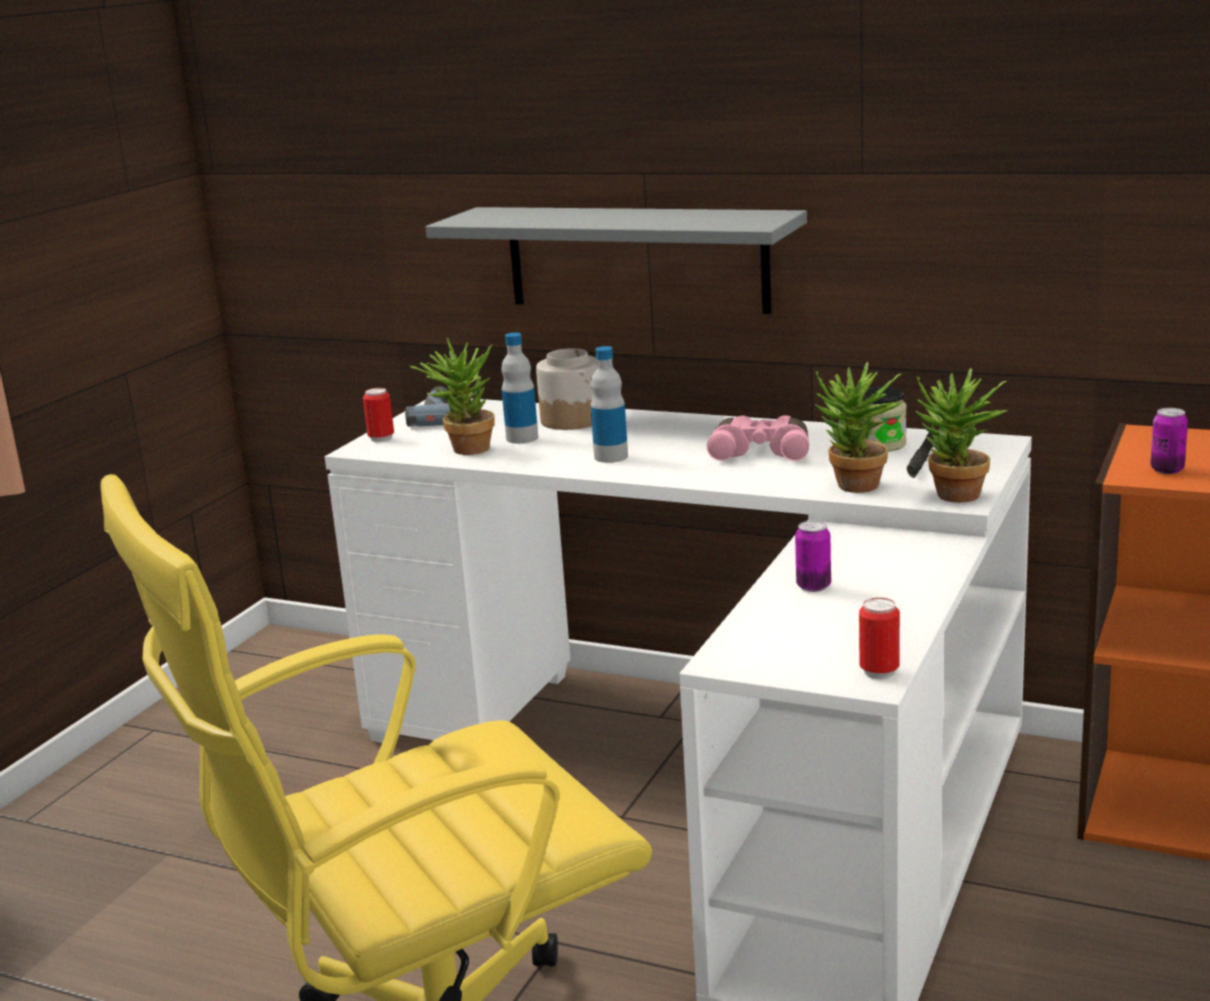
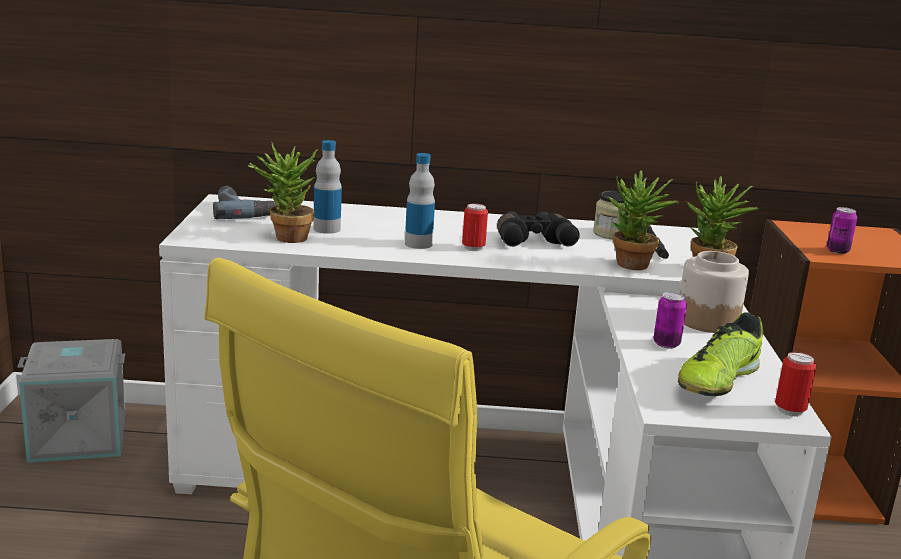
camera: 25 degrees left, 0 degrees up
(307, 672) = (79, 436): none -> grey storage box
(381, 439) = (199, 229): can -> can (473, 248)
(572, 420) = (354, 215): jar -> jar (707, 321)
(636, 258) = (406, 85): grey shelf -> none
(761, 452) = (532, 240): pink binoculars -> black binoculars
(827, 632) = (717, 381): none -> shoe

